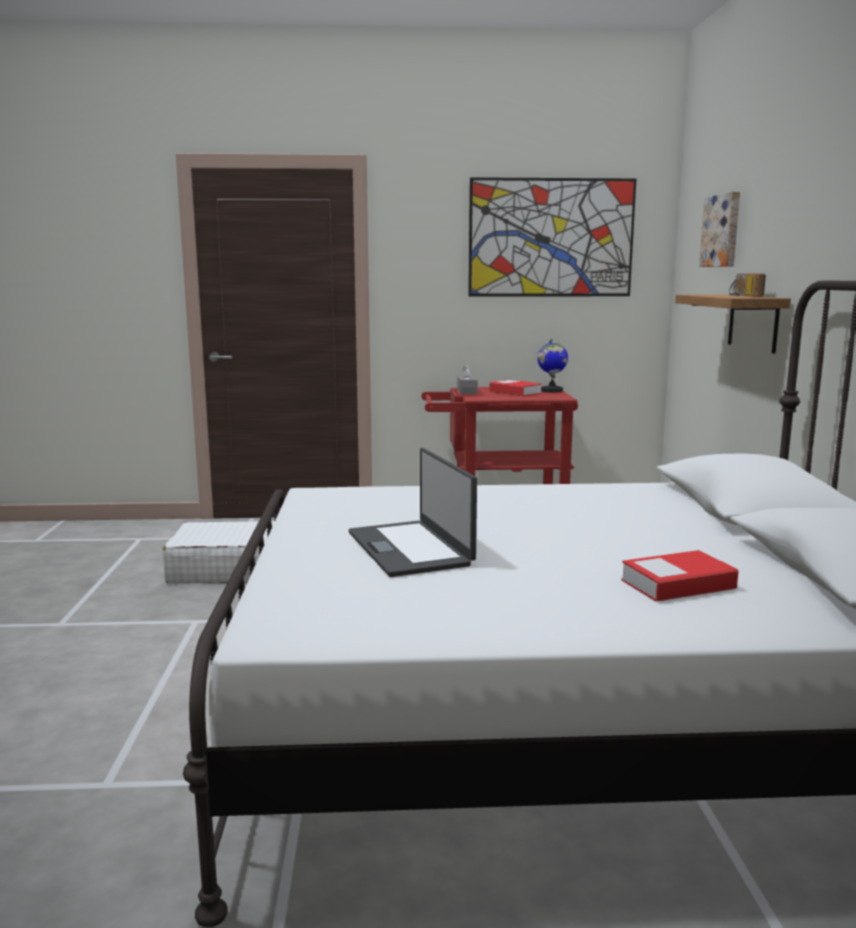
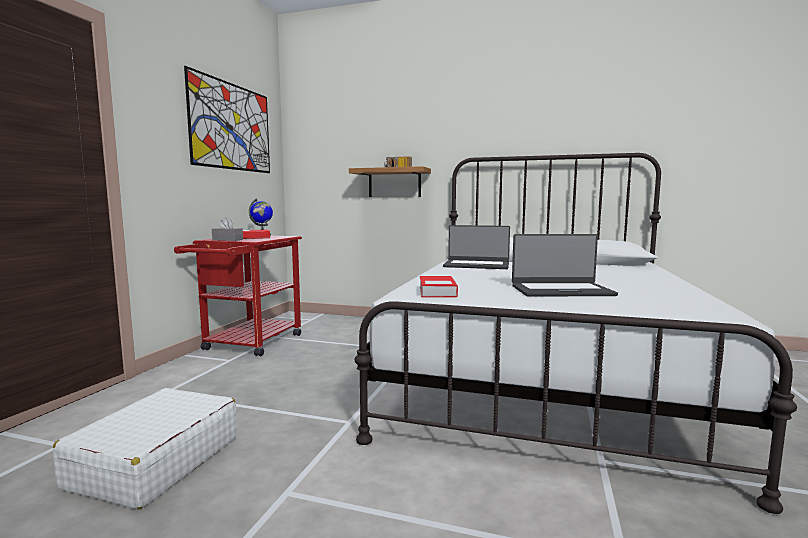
camera: 70 degrees left, 5 degrees down
(614, 499) = (476, 265): none -> laptop
(678, 584) = (614, 272): book -> book (437, 292)
(722, 231) = (349, 135): picture -> none

